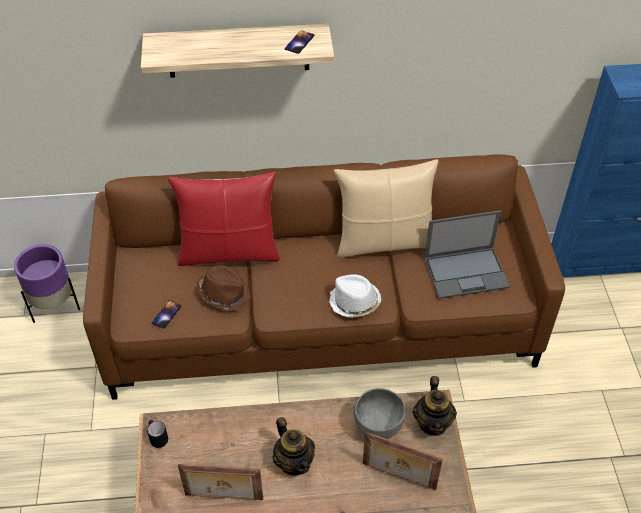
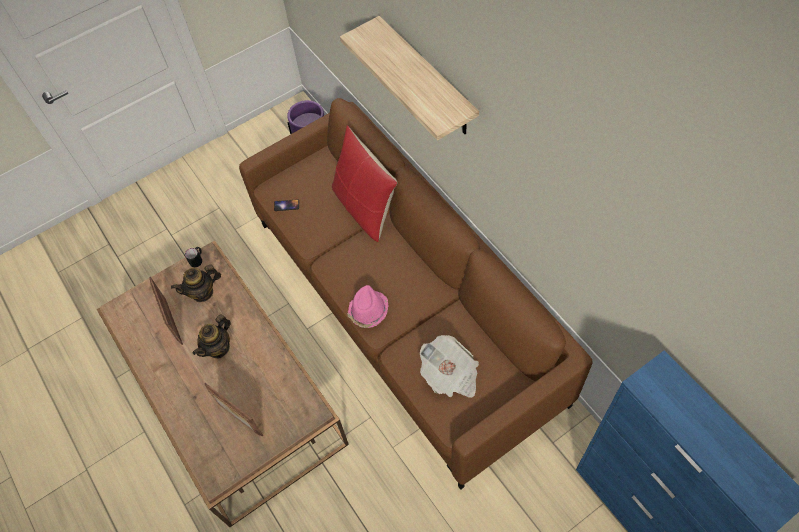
camera: 65 degrees right, 10 degrees up
(224, 294) = (325, 227): brown hat -> none
(299, 42) = (438, 106): phone -> none
(354, 302) = (368, 311): white hat -> pink hat
(378, 426) = (274, 385): grey bowl -> none
(384, 241) = (444, 300): beige pillow -> none
(398, 477) = (239, 419): picture frame -> picture frame turned 45 degrees counterclockwise
(433, 423) = (297, 420): teapot -> teapot (202, 292)
(466, 272) = (450, 375): laptop -> newspaper

